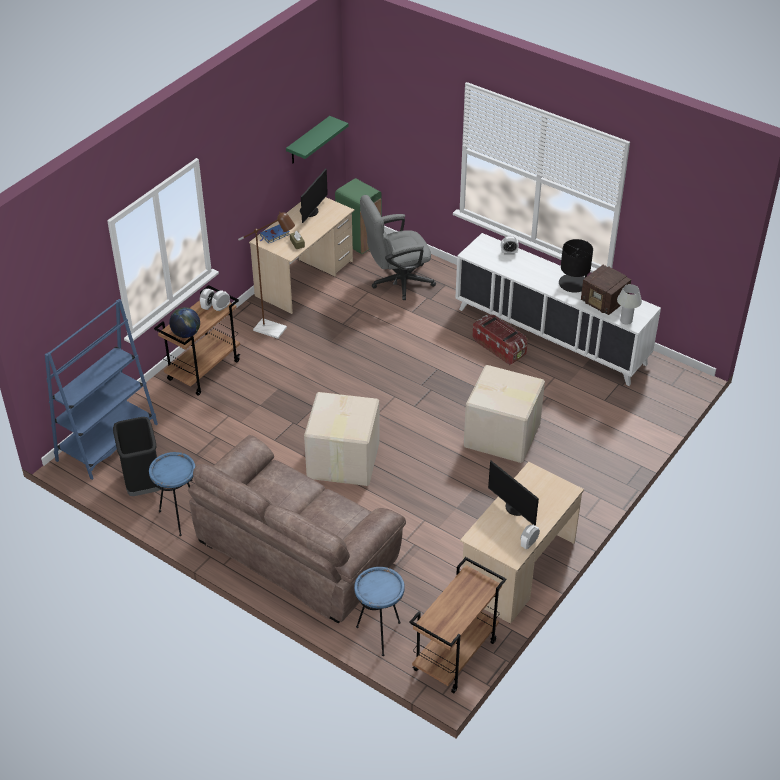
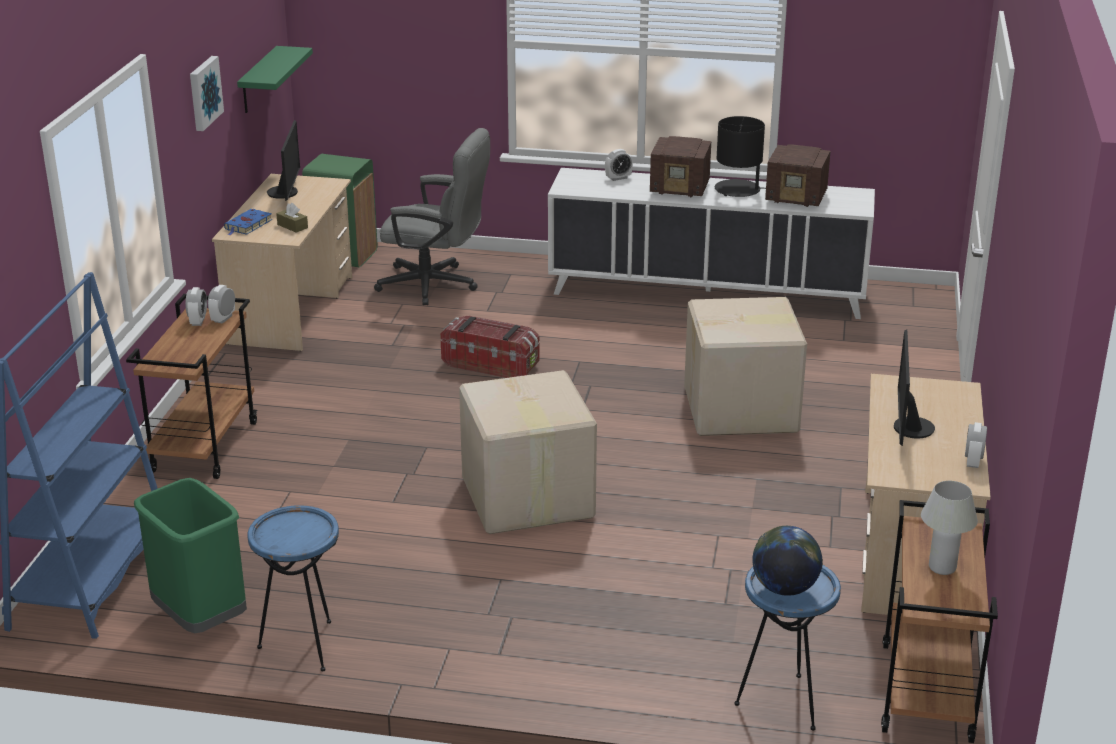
camera: 25 degrees left, 15 degrees down
(142, 484) = (199, 618): black trash can -> green trash can
(186, 334) = (186, 360): globe -> globe (784, 589)
(252, 163) = (203, 93): none -> picture
(275, 330) = (290, 375): brown floor lamp -> none
(295, 552) = (547, 635): brown sofa -> none
(396, 282) = (436, 285): grey office chair -> grey office chair turned 120 degrees counterclockwise
(500, 347) = (648, 320): storage box -> storage box (491, 364)
(515, 508) = (908, 428): monitor -> monitor turned 75 degrees clockwise
(539, 273) = (680, 189): none -> radio
(626, 321) = (845, 209): white table lamp -> white table lamp (942, 567)

